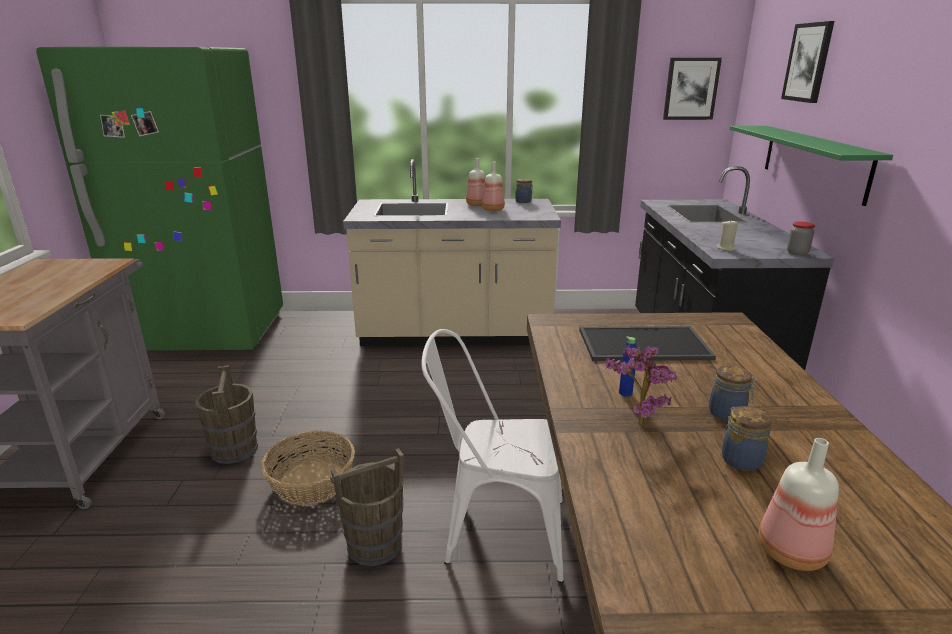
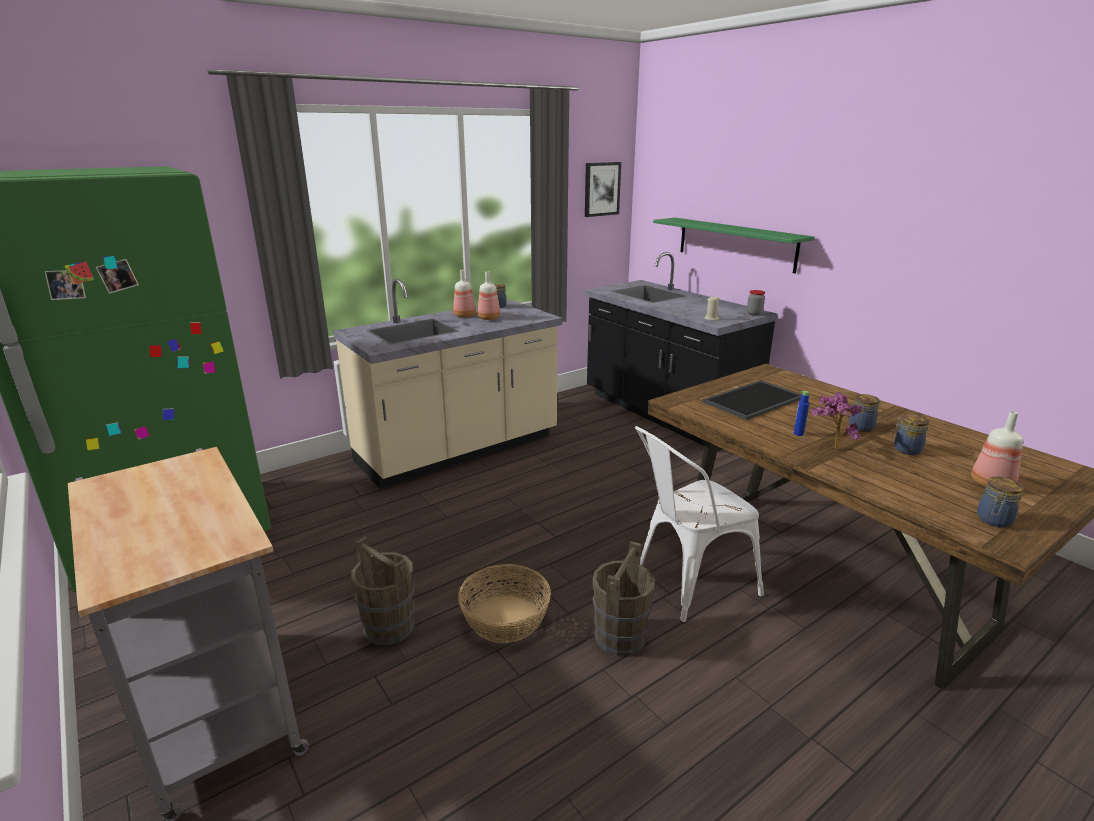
camera: 35 degrees left, 0 degrees up
(690, 595) = (993, 520): none -> jar
(808, 62) = (714, 169): picture -> none

